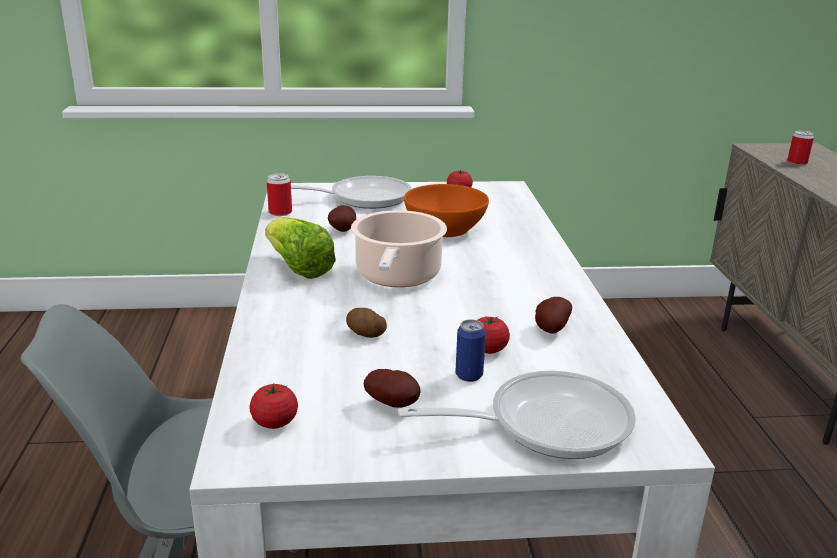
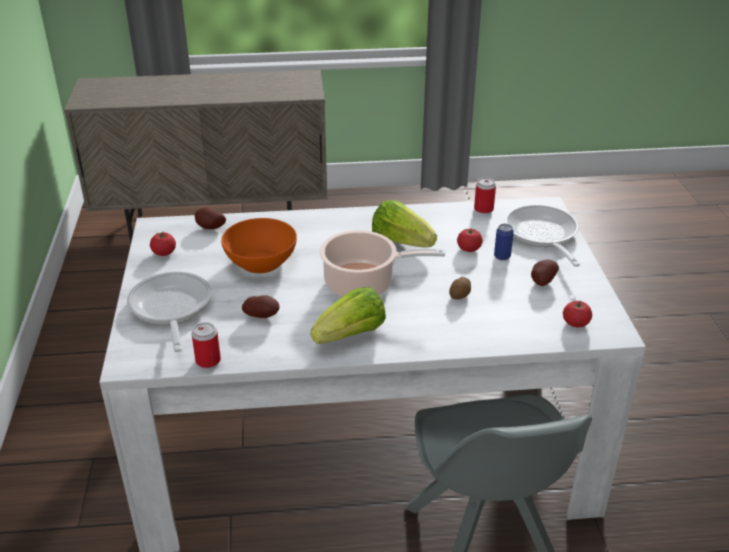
camera: 90 degrees left, 10 degrees up
(500, 302) = (401, 242): none -> lettuce
(550, 329) = (438, 226): potato -> potato (210, 228)
(797, 163) = (131, 95): can -> can (483, 209)

